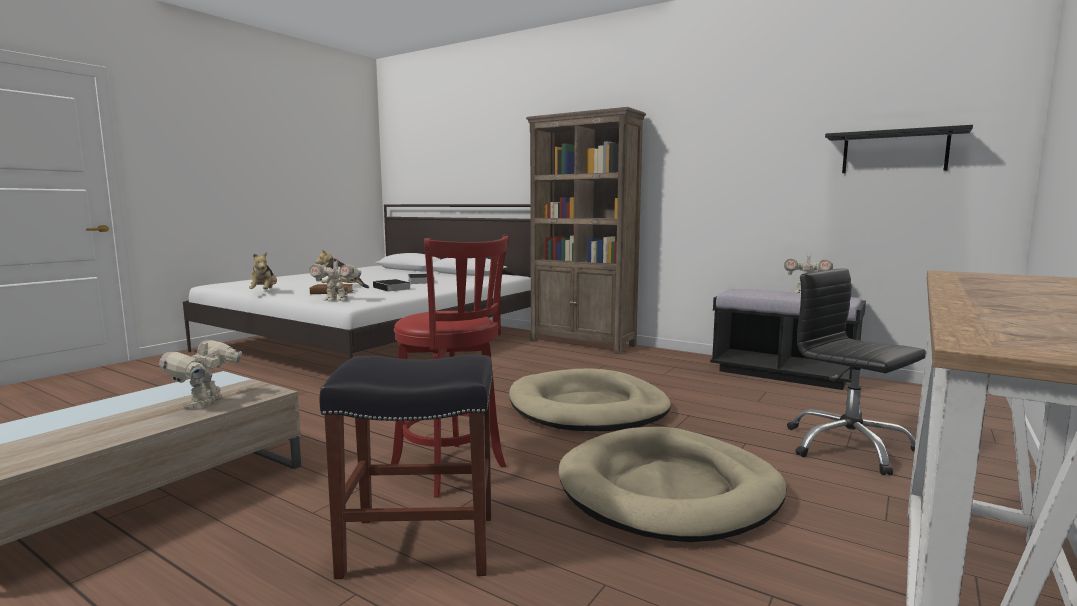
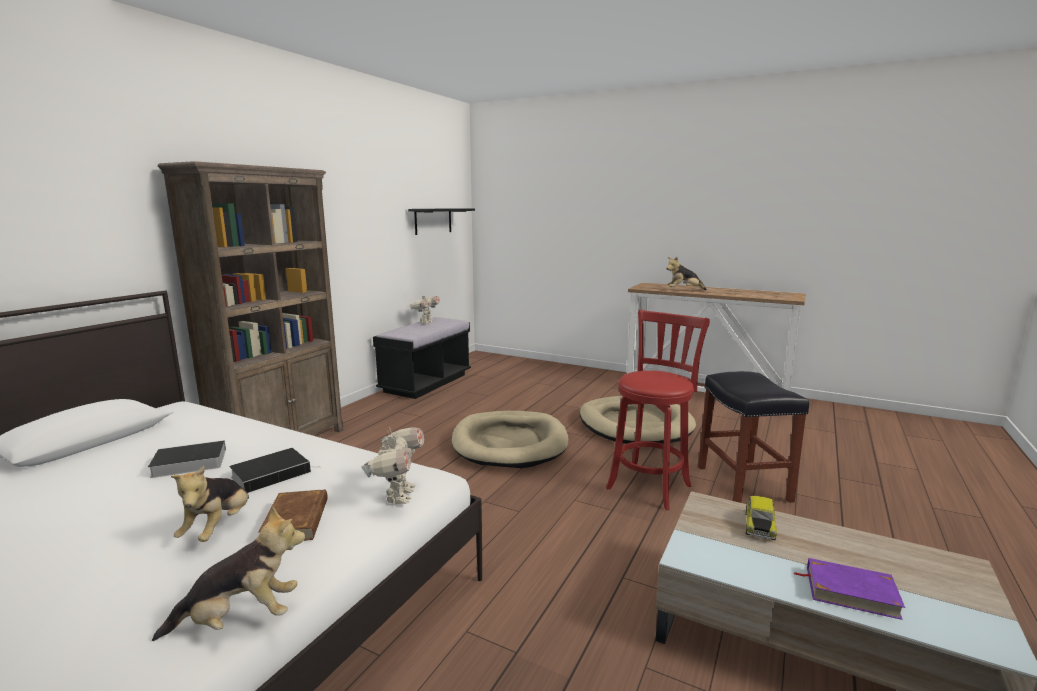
camera: 95 degrees left, 5 degrees up
(86, 413) = (850, 592): none -> purple book
(206, 403) = (759, 526): toy robot -> toy car
(848, 447) = (559, 386): black office chair -> none
(970, 286) = (683, 290): none -> plush toy

